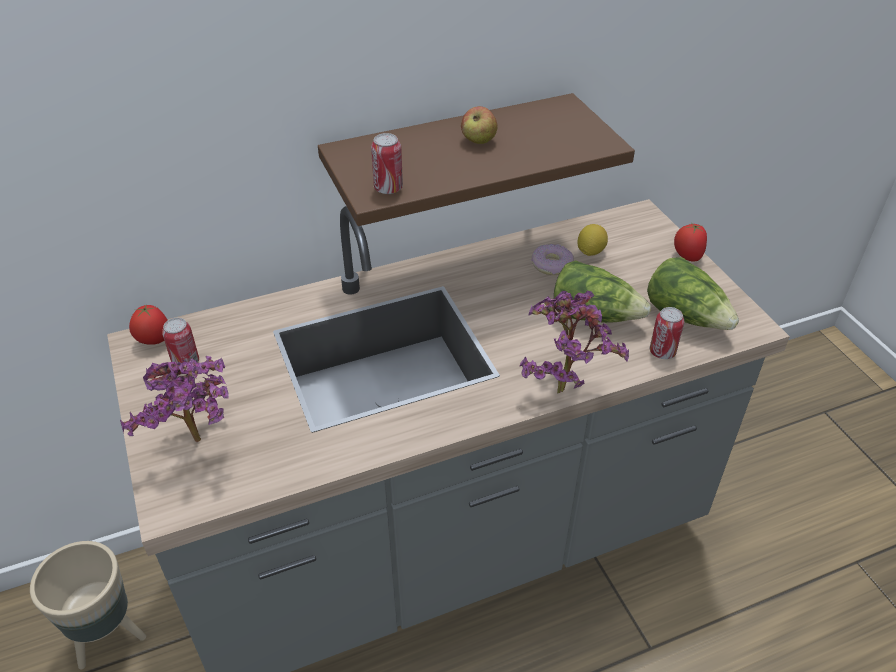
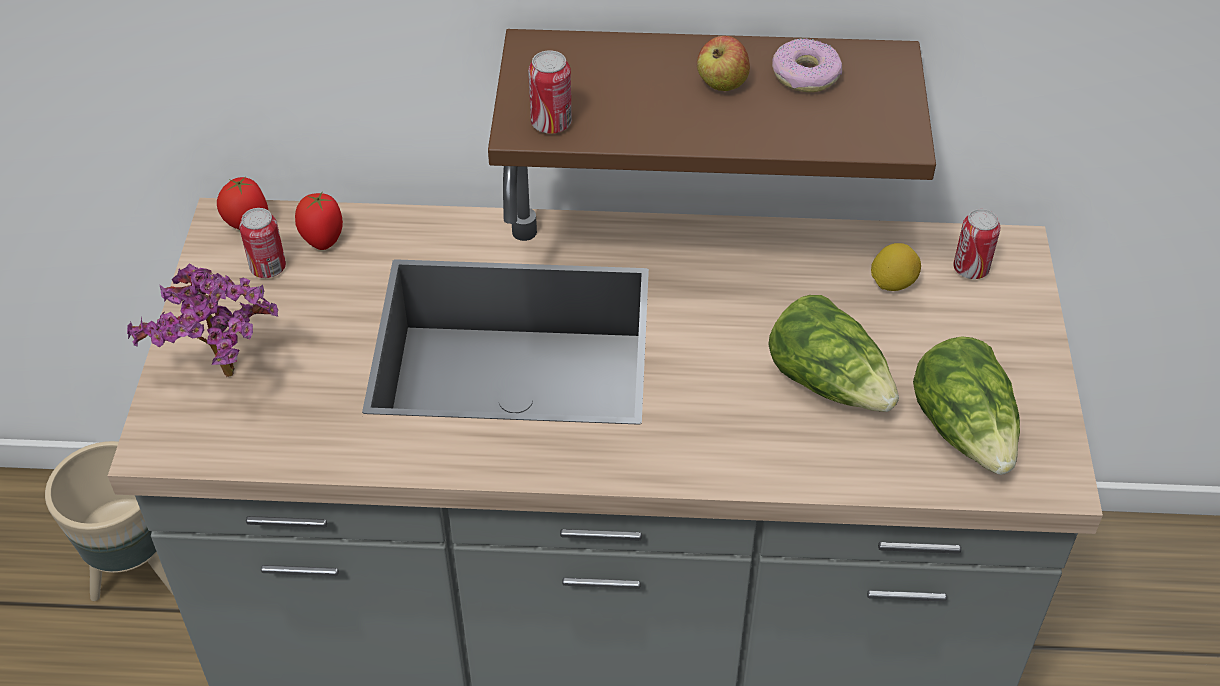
camera: 25 degrees right, 5 degrees up
(551, 265) = (820, 286): donut -> donut (805, 75)
(562, 385) = (716, 467): potted plant -> none
(662, 352) = (889, 470): can -> can (970, 269)
(687, 257) = (1034, 339): tomato -> tomato (322, 240)

